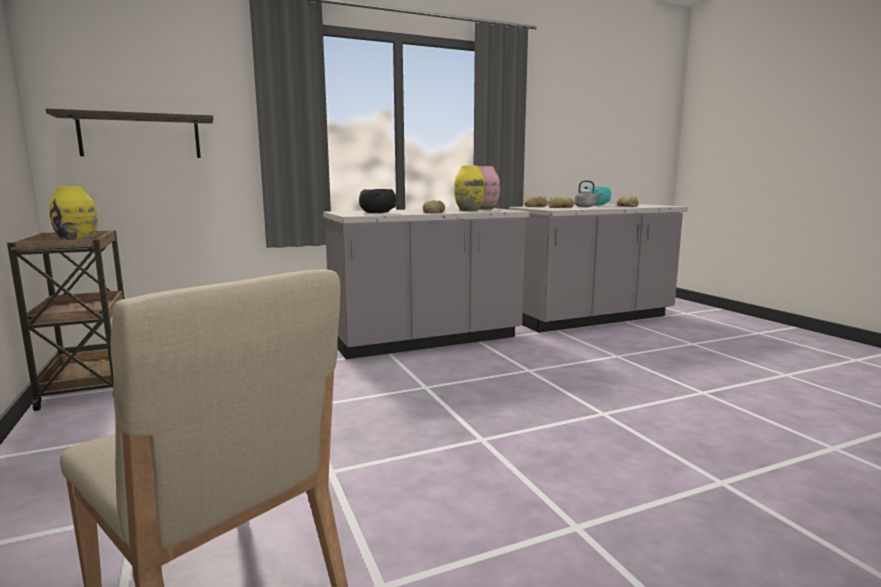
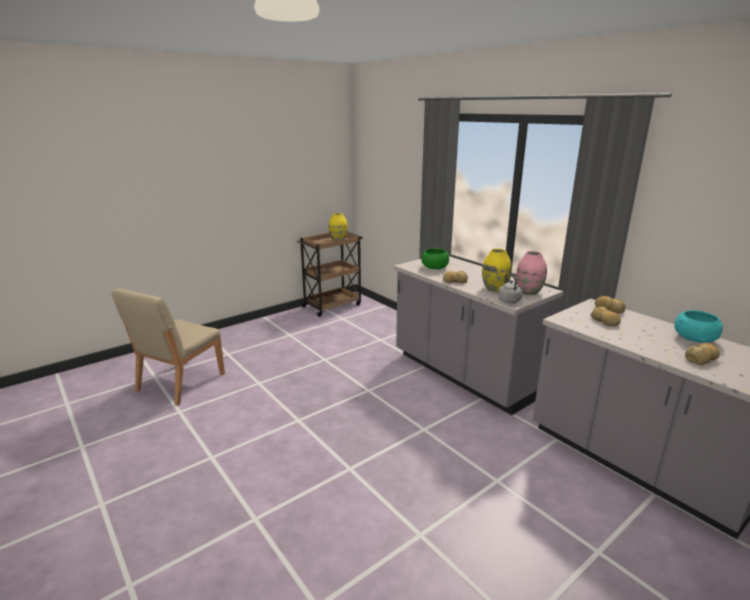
camera: 75 degrees right, 10 degrees up
(140, 137) = (385, 187): shelf -> none
(377, 213) = (435, 267): black bowl -> green bowl
(586, 206) = (641, 333): grey kettle -> grey kettle (510, 301)

